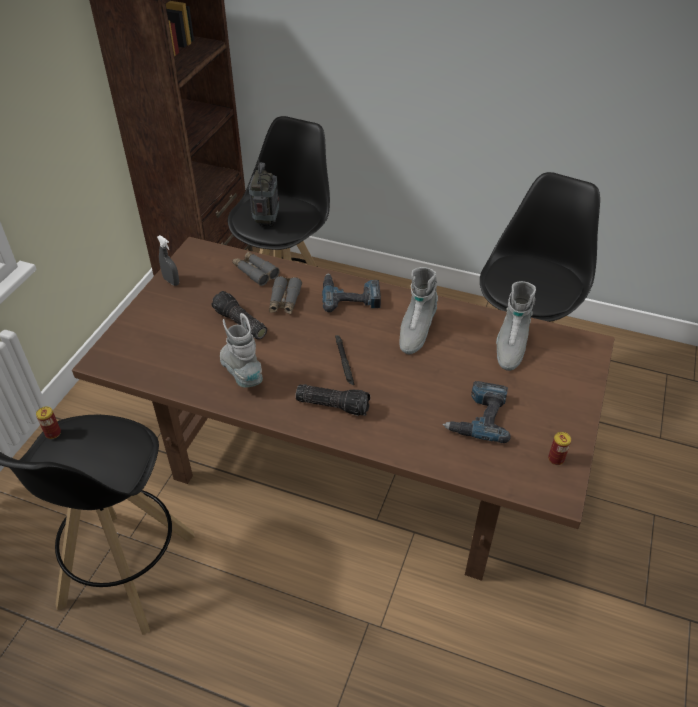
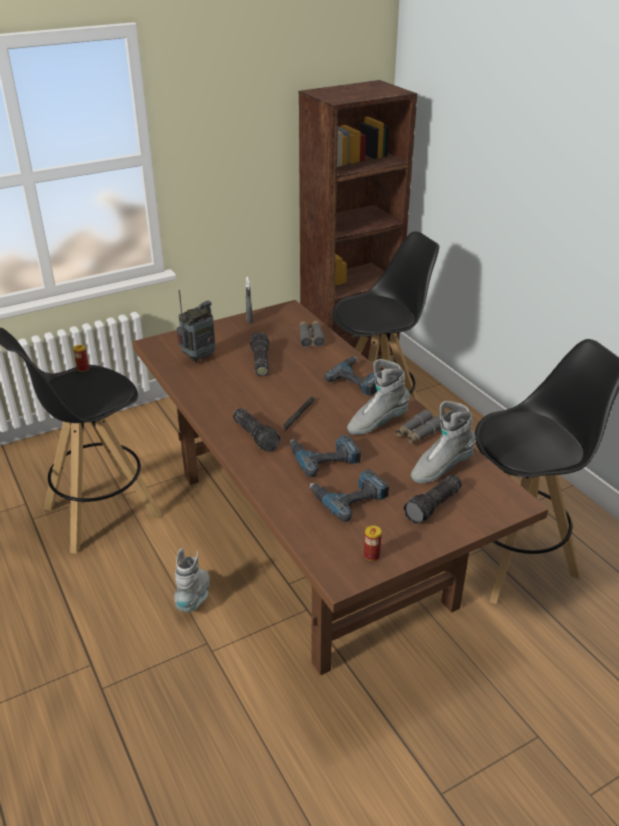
camera: 40 degrees right, 10 degrees down
(242, 373) = (223, 389): grey boot -> grey boot (195, 597)
(266, 221) = (362, 312): radio -> radio (199, 358)
(284, 301) = (307, 362): grey binoculars -> grey binoculars (418, 433)
(415, 391) = (324, 457): none -> power drill
(545, 384) = (434, 506): none -> flashlight

